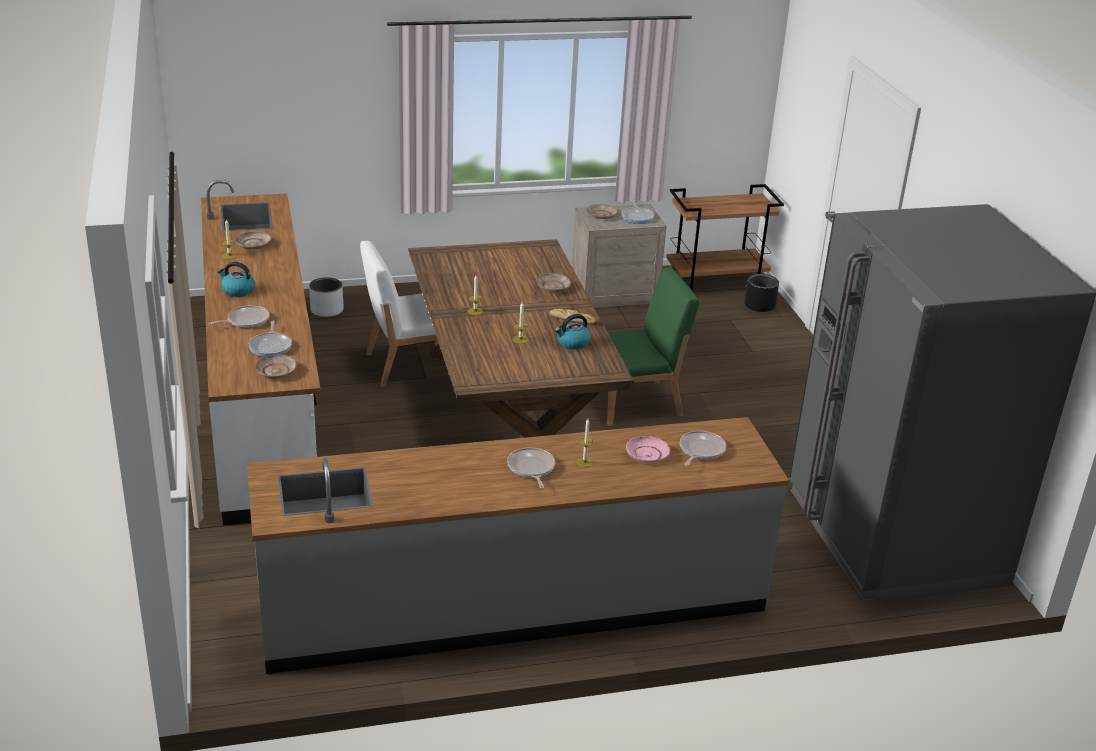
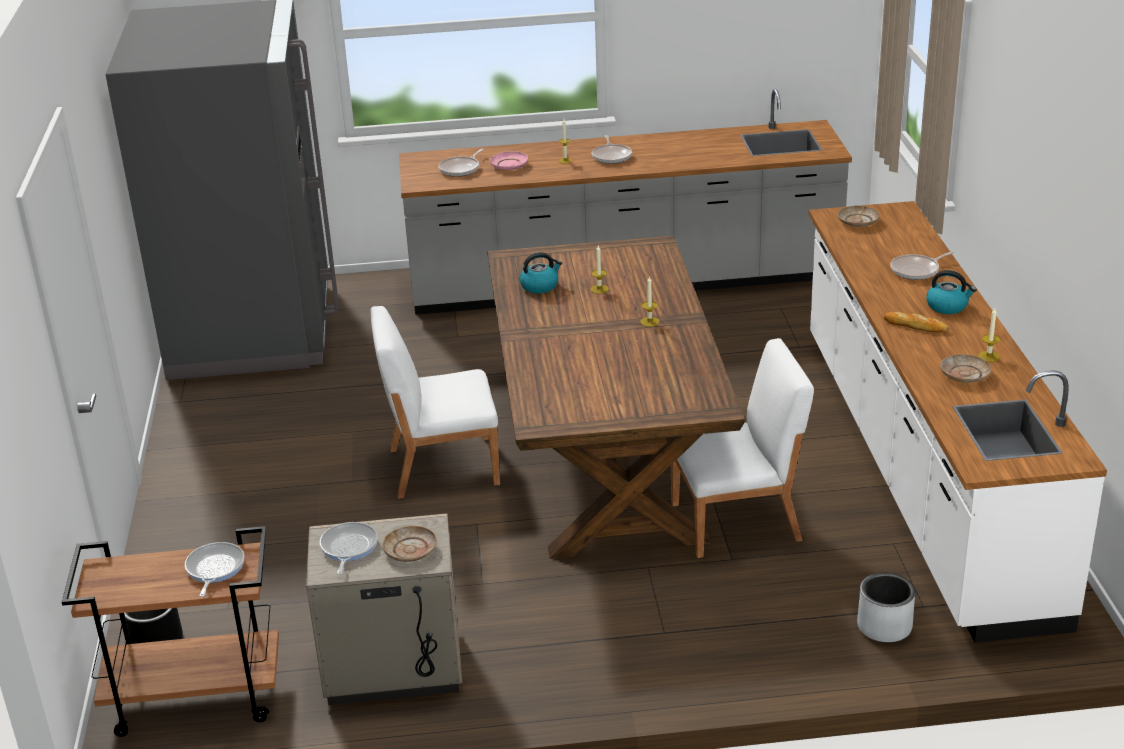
camera: 170 degrees left, 0 degrees up
(271, 346) = (875, 245): frying pan -> frying pan (214, 569)
(553, 287) = (543, 356): beige plate -> none
(573, 319) = (530, 313): bread -> bread (915, 326)
(635, 402) = (442, 466): green chair -> white chair

